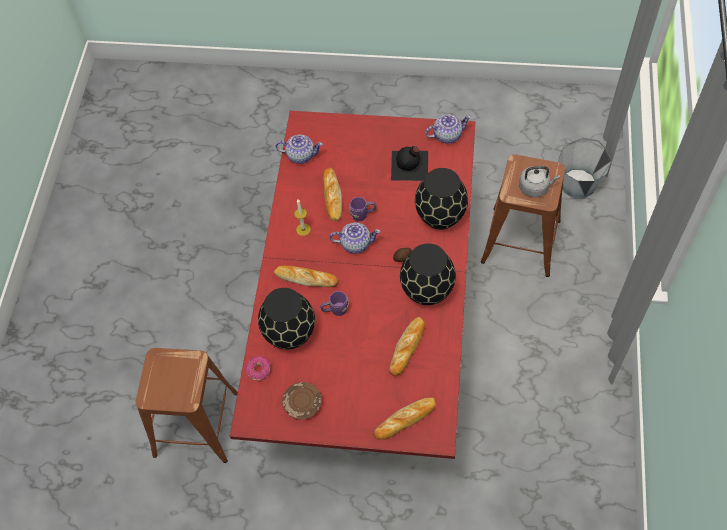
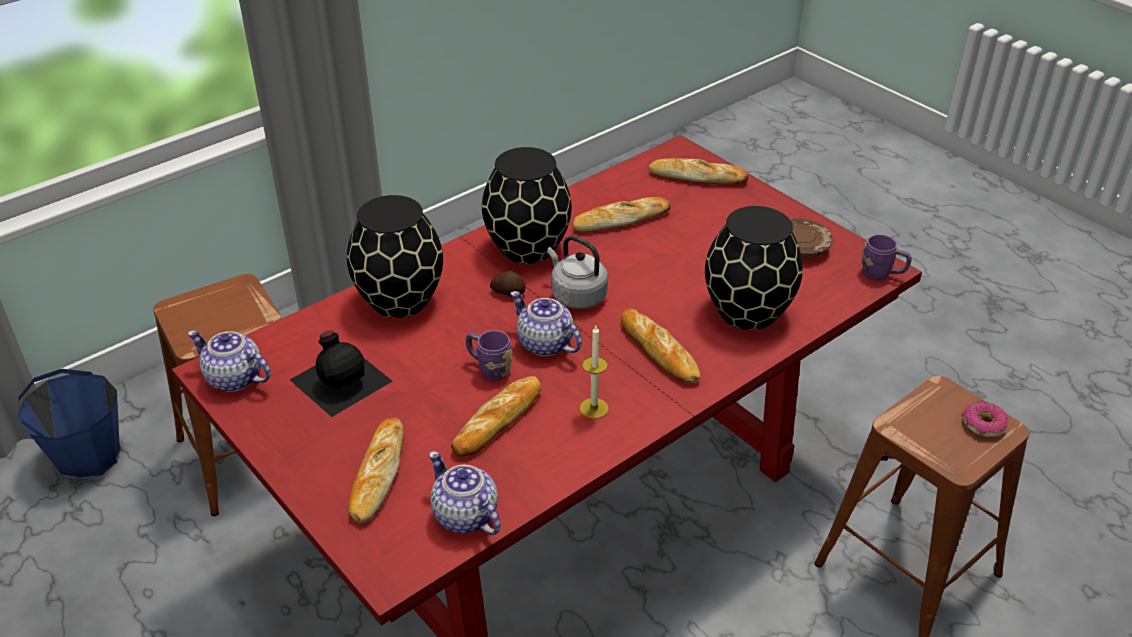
camera: 140 degrees left, 20 degrees down
(259, 370) = (826, 303): donut -> donut (983, 425)
(335, 310) = (661, 297): purple mug -> purple mug (882, 274)
(347, 145) = (377, 474): none -> bread
(535, 187) = (225, 306): grey kettle -> grey kettle (576, 295)
(578, 184) = (87, 457): grey bucket -> blue bucket

